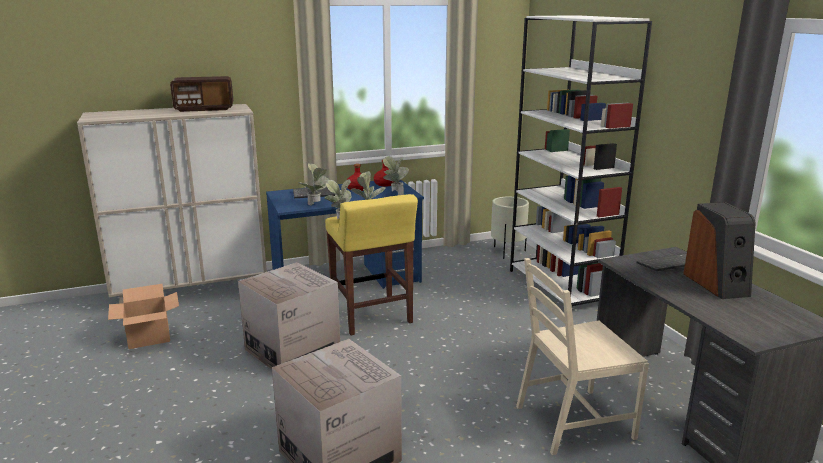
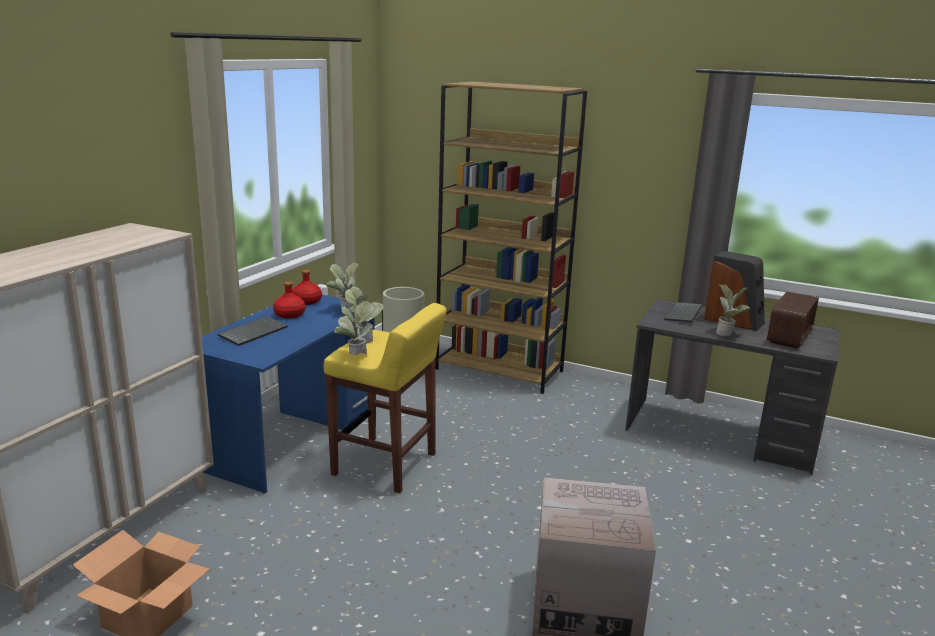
camera: 45 degrees left, 0 degrees up
(204, 109) = (100, 240): radio -> radio (789, 337)
(292, 350) = (367, 537): cardboard box -> none
(316, 204) = (286, 346): potted plant -> potted plant (727, 333)
(561, 287) = (500, 370): white bookcase -> brown bookcase
(573, 422) = (679, 479): beige chair -> none

